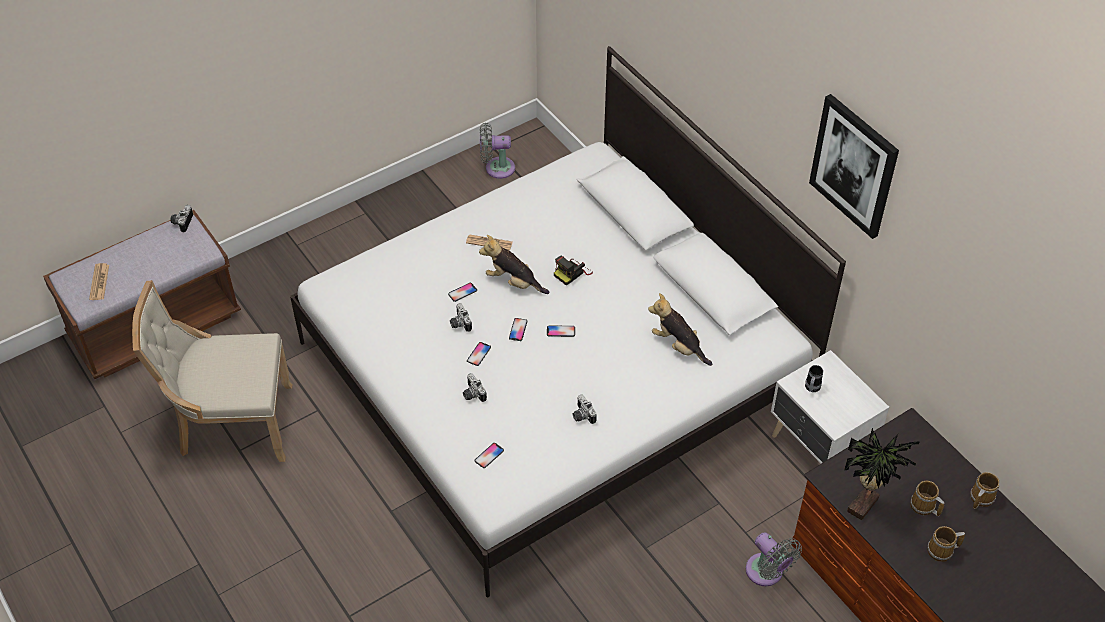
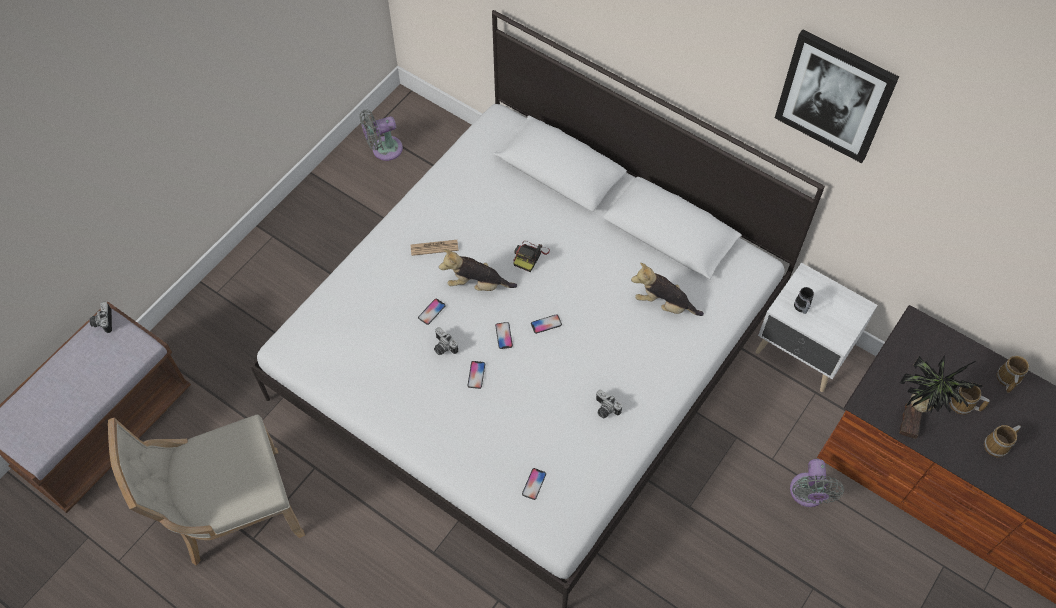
camera: 20 degrees left, 10 degrees up
(99, 282) = (41, 420): newspaper -> none
(472, 394) = (488, 421): camera -> none
(767, 573) = (807, 494): grey fan -> grey fan turned 60 degrees clockwise

